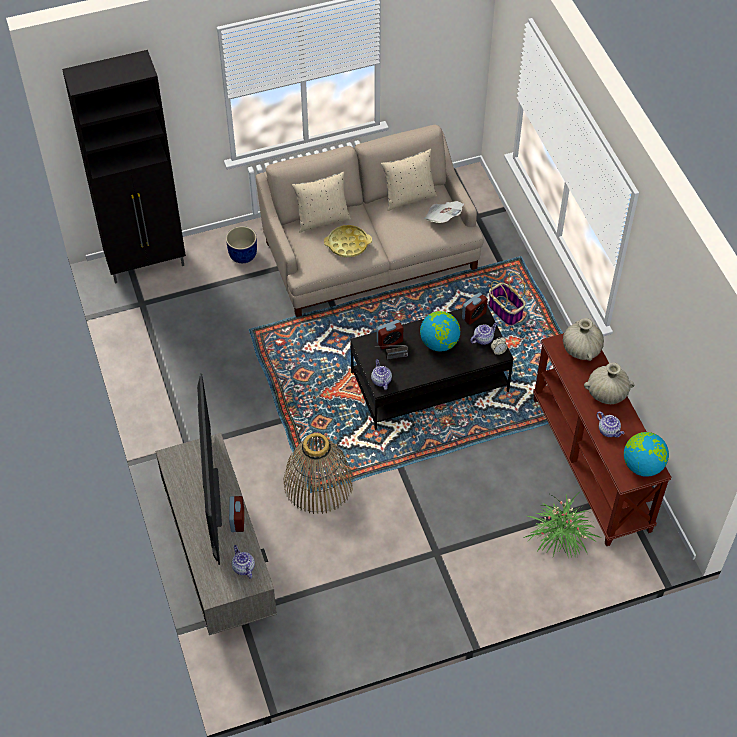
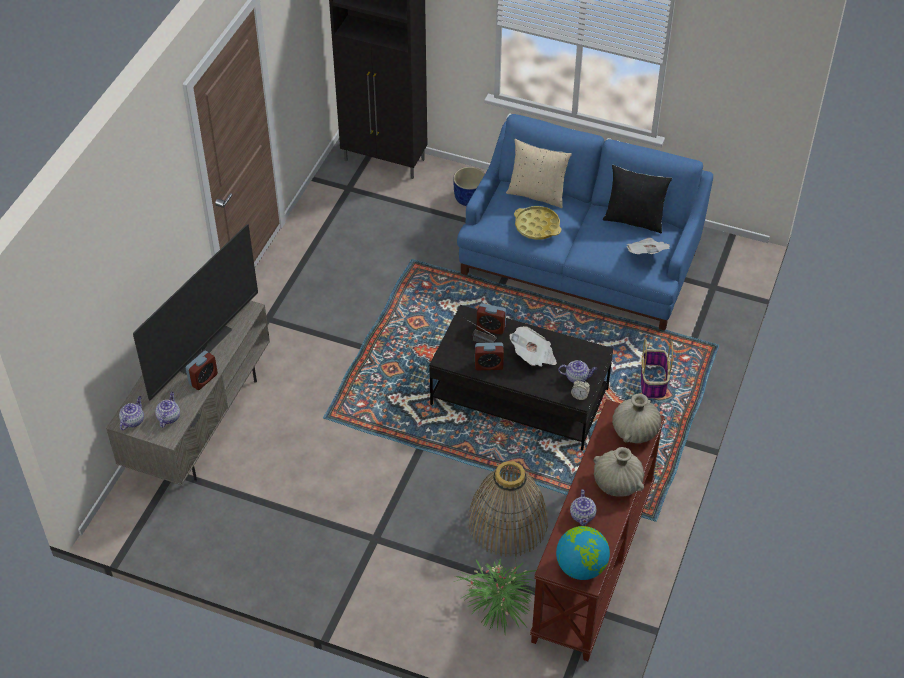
camera: 40 degrees right, 5 degrees down
(318, 483) = (338, 416): basket -> basket (507, 523)
(369, 251) = (581, 258): beige sofa -> blue sofa
(381, 380) = (449, 354): teapot -> teapot (133, 420)
(408, 197) = (634, 220): beige pillow -> black pillow
(439, 343) = (533, 356): globe -> newspaper
(474, 316) = (589, 353): alarm clock -> alarm clock (488, 365)

